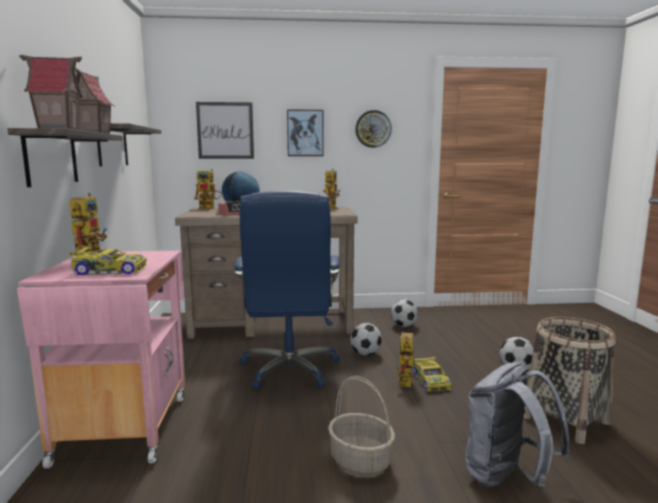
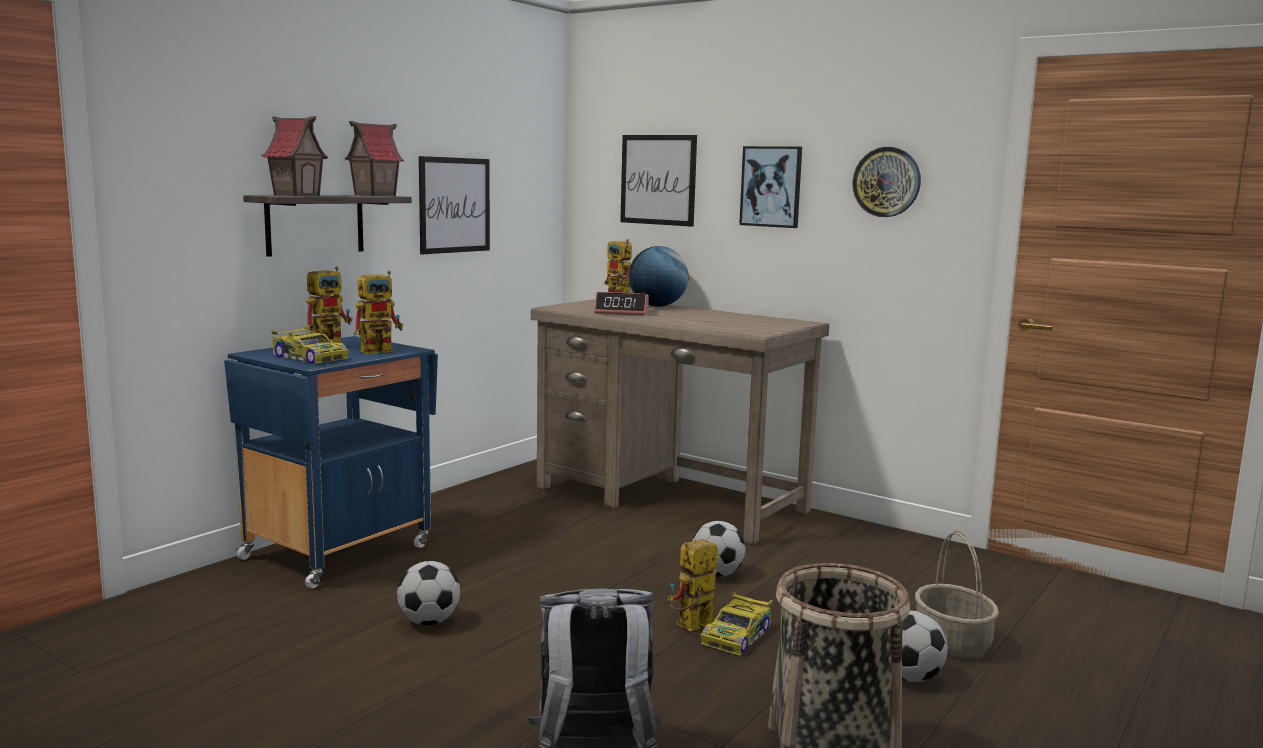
camera: 40 degrees right, 0 degrees up
(112, 146) = (454, 205): shelf -> picture
(124, 427) = (339, 551): pink cart -> blue cart
(289, 367) = (588, 555): blue office chair -> none
(330, 207) = (791, 320): toy robot -> toy robot (382, 350)
(361, 460) = (478, 669): basket -> basket (953, 643)
(403, 326) = (859, 560): football -> football (429, 621)

